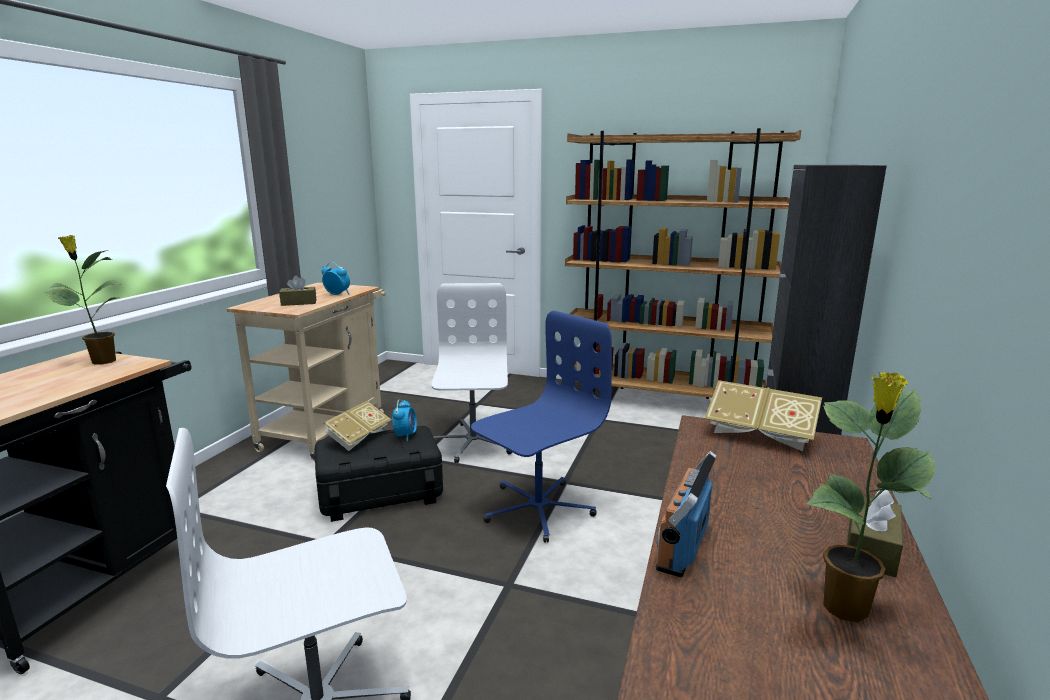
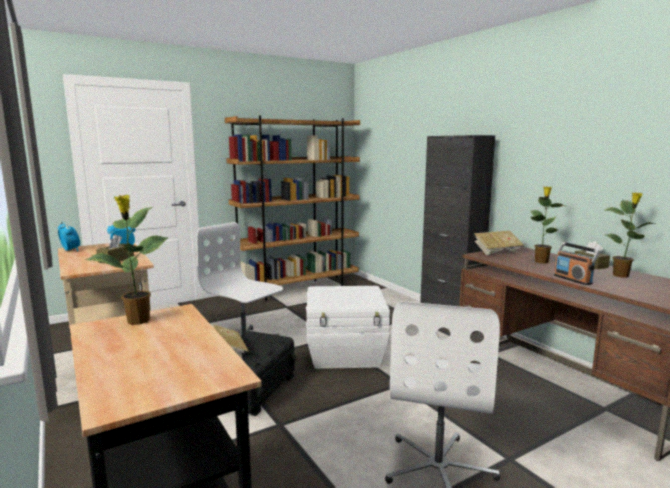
camera: 50 degrees left, 5 degrees down
(405, 435) = (254, 338): alarm clock -> alarm clock (70, 250)
(537, 509) = (346, 353): blue office chair -> white storage box
(776, 487) = (541, 261): none -> potted plant

